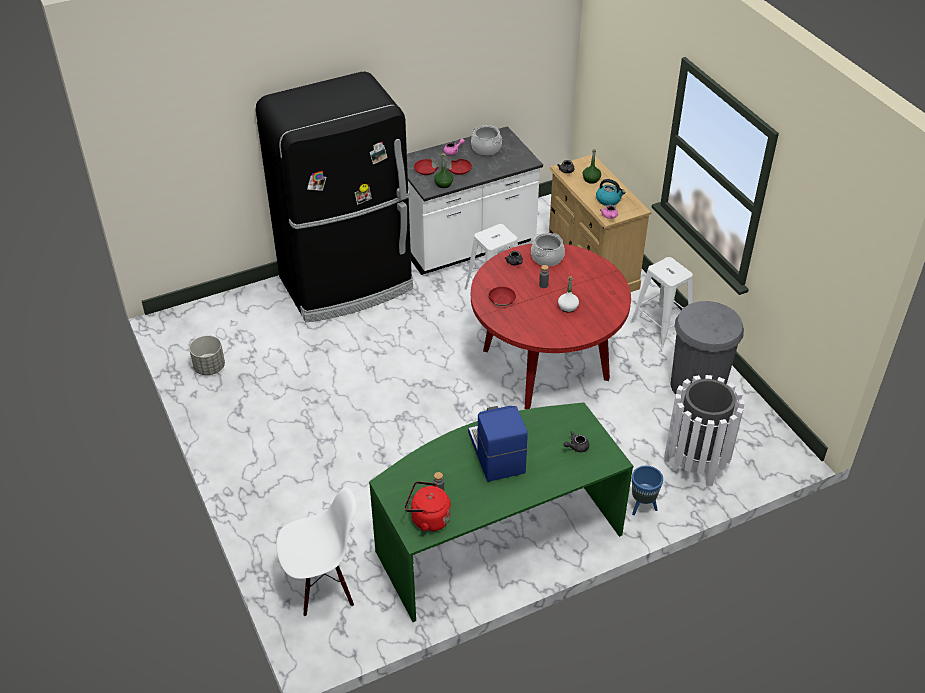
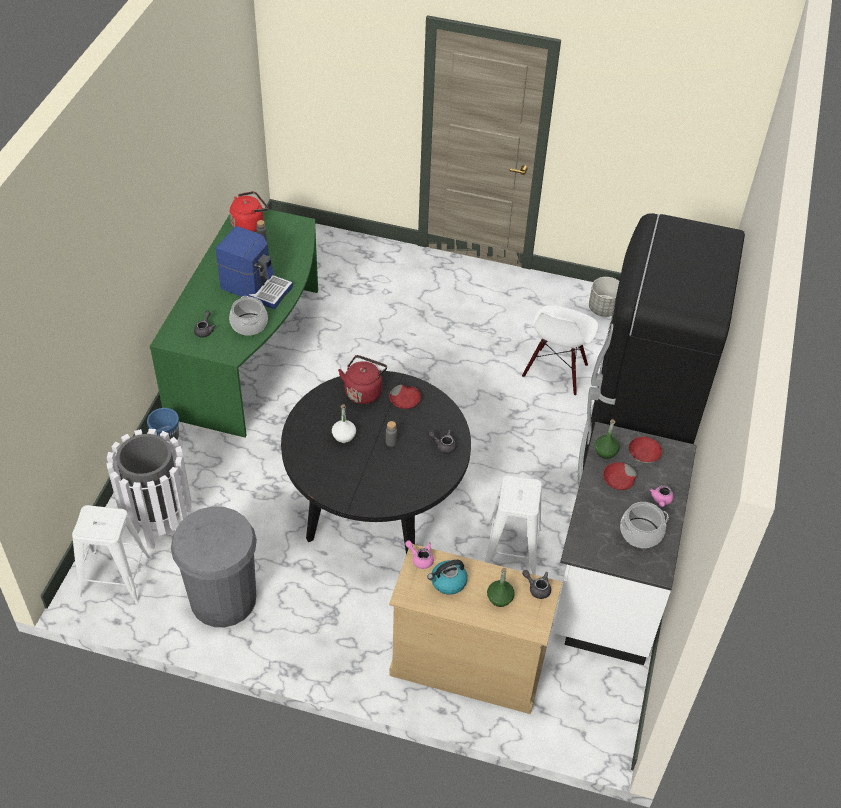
camera: 130 degrees right, 5 degrees up
(322, 585) = (323, 254): white chair -> white chair (555, 372)
(519, 323) = (363, 391): none -> red kettle
(545, 364) = (376, 510): red dining table -> black dining table
(547, 258) = (424, 474): cooking pot -> cooking pot (249, 324)
(661, 326) = (320, 642): white stool -> white stool (116, 577)

